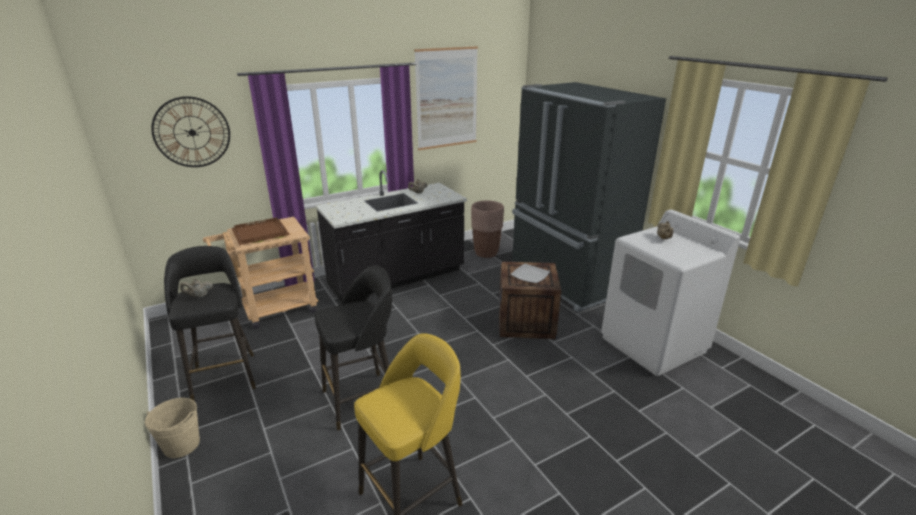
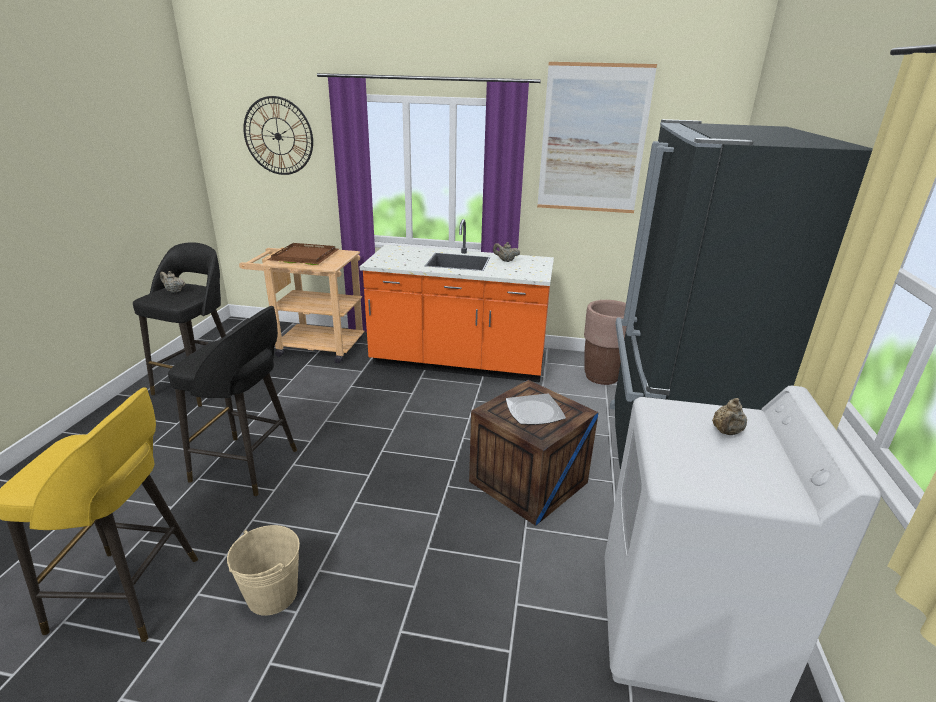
camera: 40 degrees right, 0 degrees up
(181, 445) = (97, 423): beige bucket -> beige bucket (272, 594)
(397, 278) = (458, 363): black counter -> orange counter

